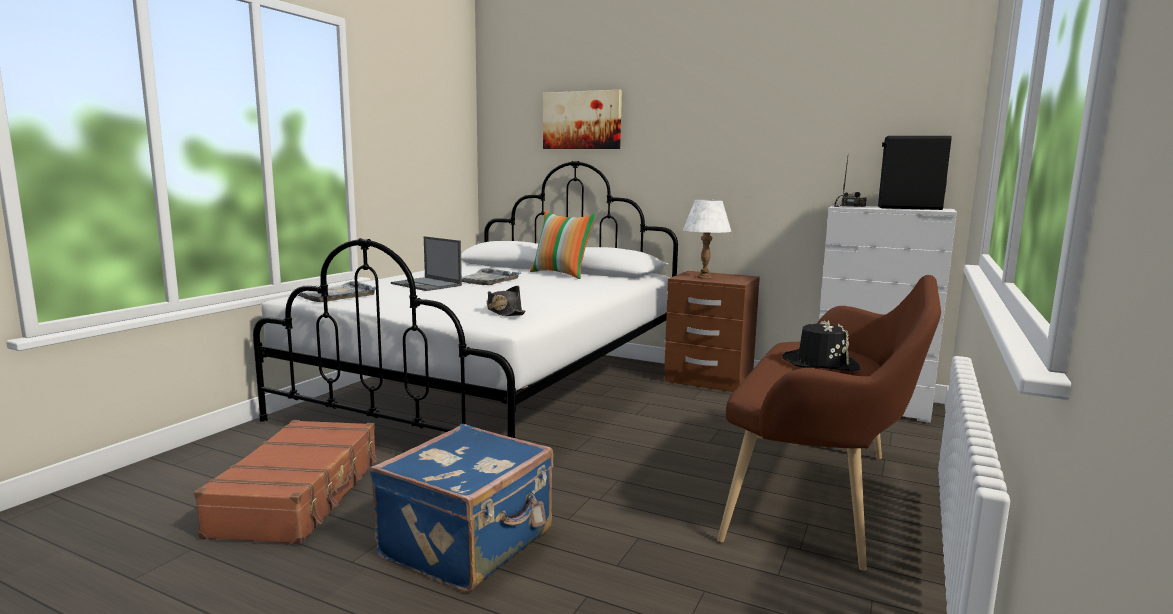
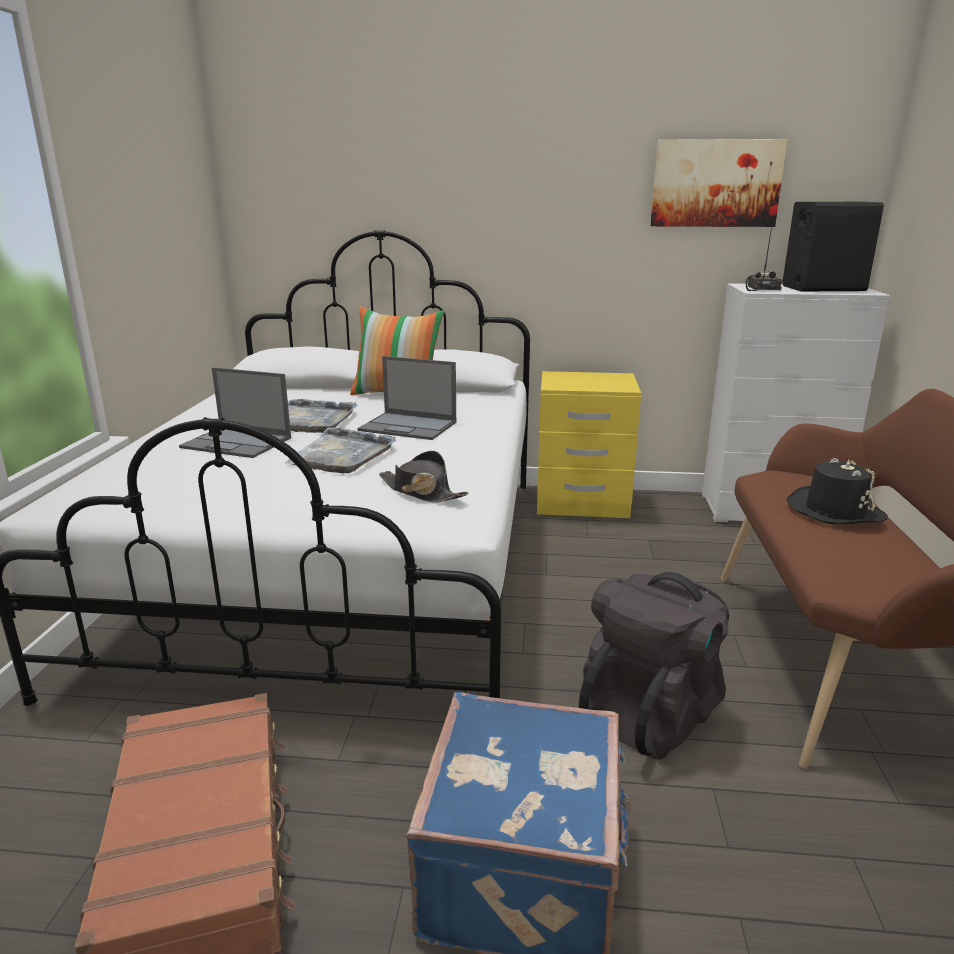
camera: 20 degrees left, 10 degrees up
(338, 295) = (122, 489): grey tray -> grey tray (342, 455)
(544, 287) = (409, 426): none -> laptop
(582, 120) = (385, 171): picture -> picture (715, 183)
(634, 495) = (650, 714): none -> black backpack
(704, 277) = (578, 382): white table lamp -> none
(708, 379) = (582, 503): brown nightstand -> yellow nightstand

